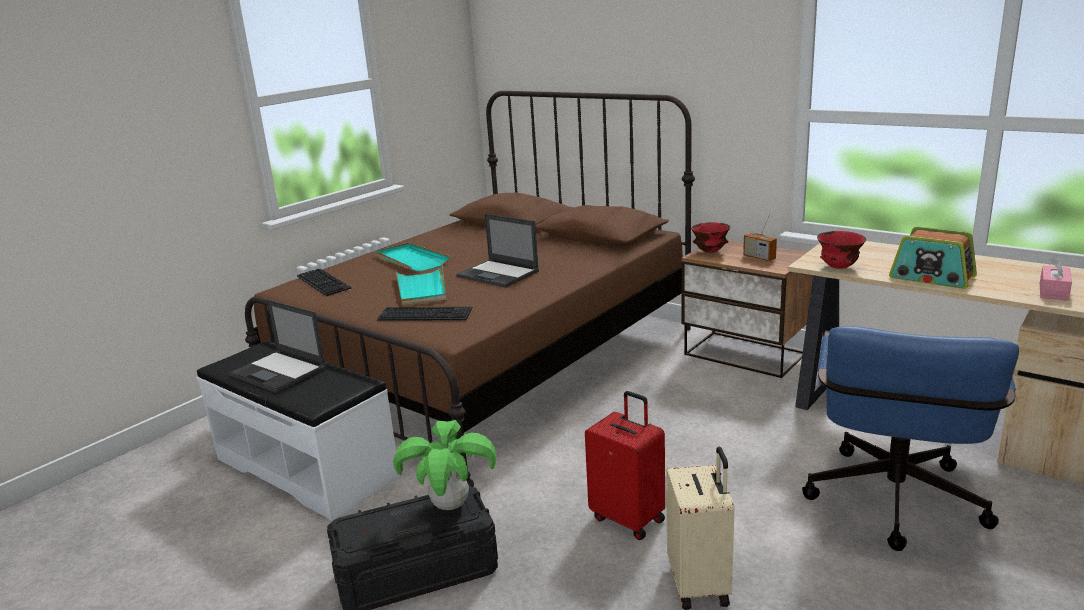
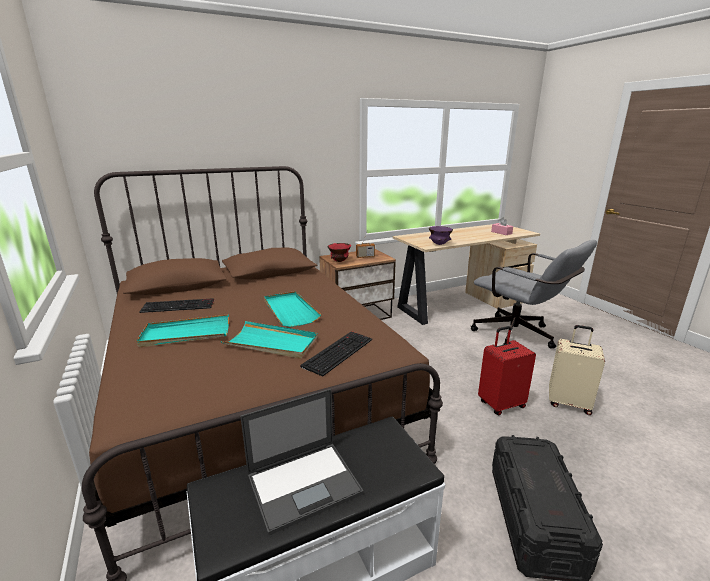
camera: 65 degrees left, 0 degrees up
(325, 282) = (160, 388): keyboard -> keyboard (179, 305)
(450, 505) = (530, 452): potted plant -> none
(498, 274) = (290, 311): laptop -> turquoise tray
(839, 268) = (439, 244): red bowl -> purple bowl
(893, 507) = (520, 337): blue office chair -> grey office chair
(931, 277) = (469, 238): radio -> none

